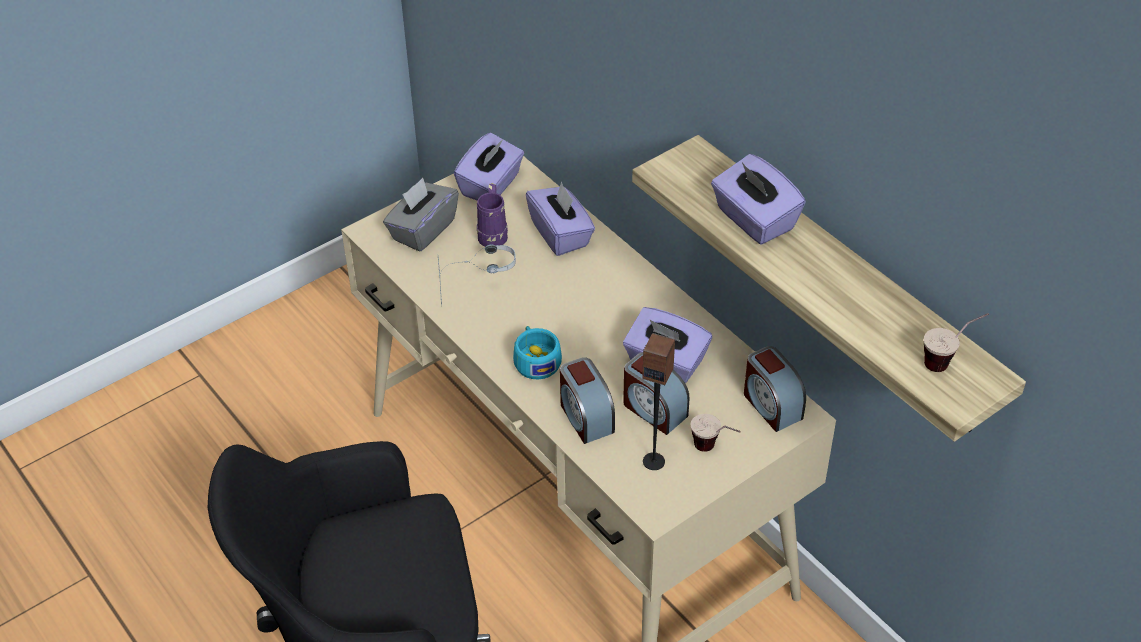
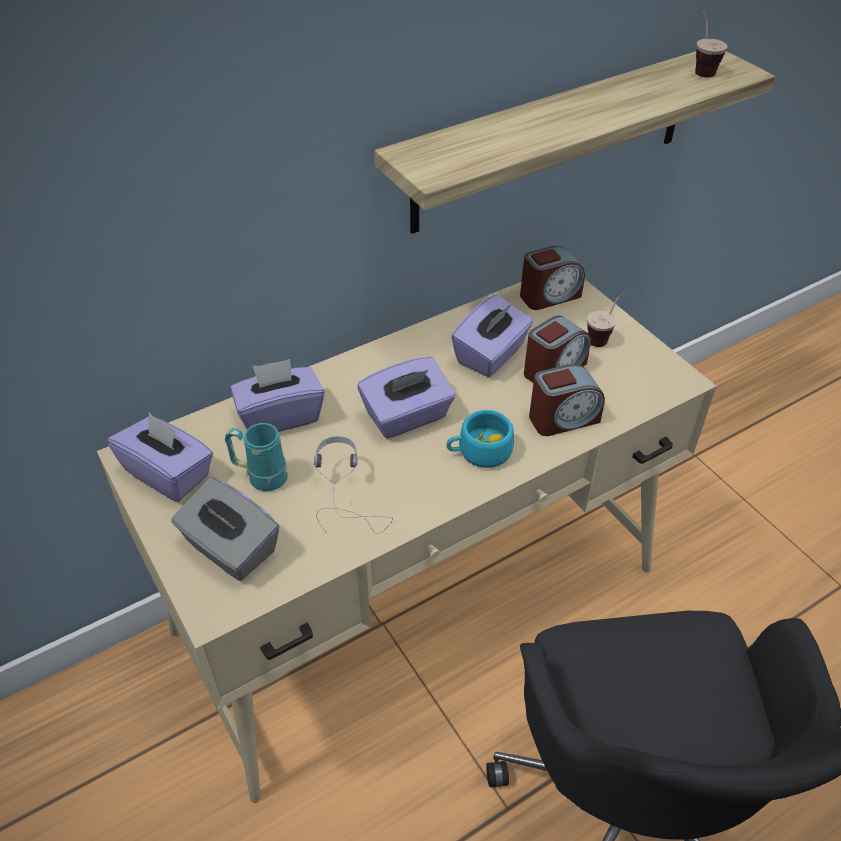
camera: 85 degrees left, 0 degrees up
(493, 234) = (260, 476): purple mug -> turquoise mug
(654, 461) = (620, 375): speaker -> none
(754, 220) = (519, 131): purple tissue box -> purple tissue box (407, 417)

